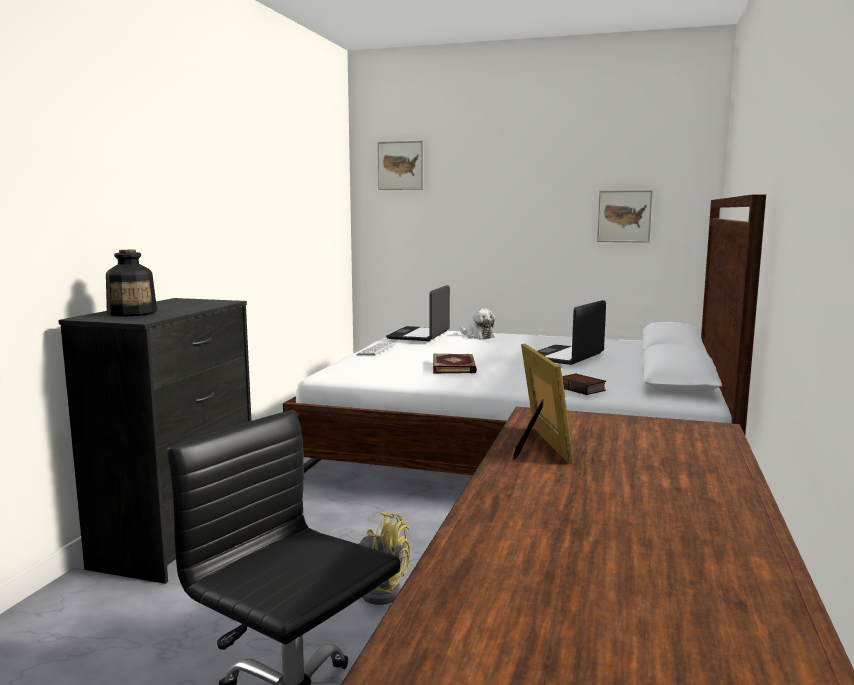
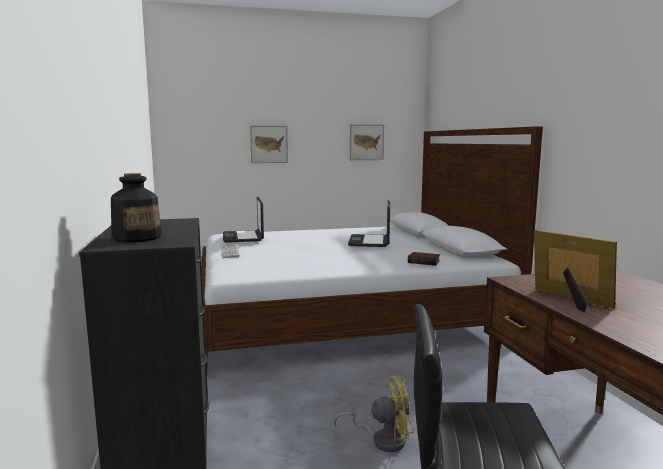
camera: 30 degrees left, 0 degrees up
(400, 165) = (196, 101): picture -> picture (269, 144)
(455, 366) = (315, 257): book -> none
(477, 336) = (283, 234): plush toy -> none

